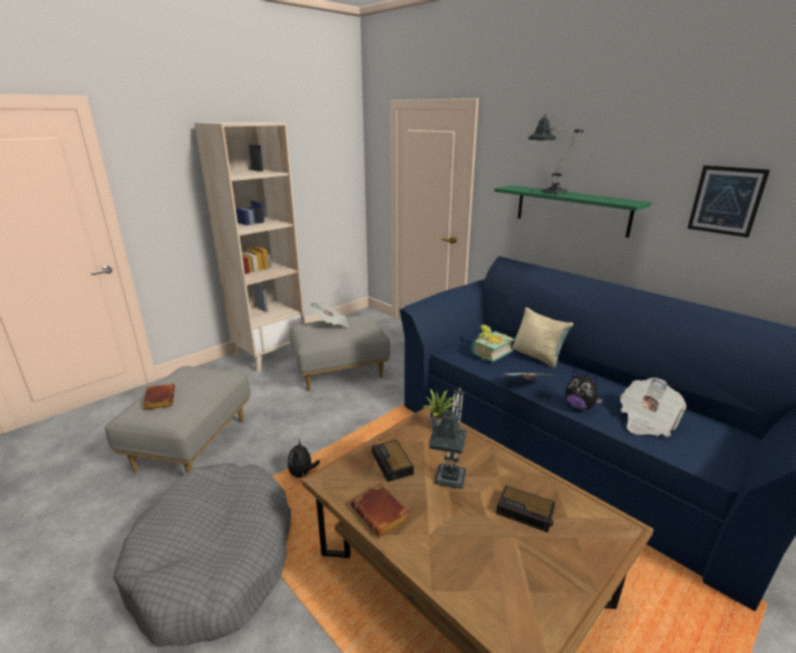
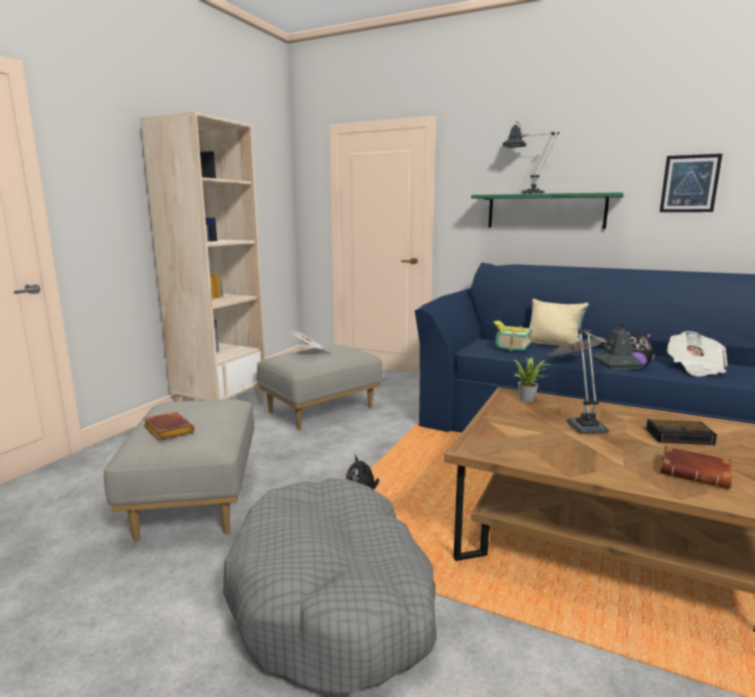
camera: 20 degrees left, 10 degrees down
(382, 513) = (561, 460): brown book -> brown book (696, 472)
(392, 464) = (521, 428): alarm clock -> none

